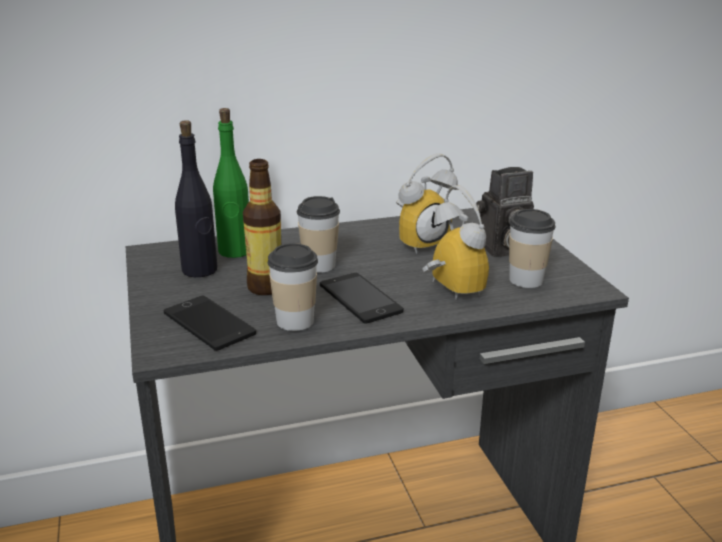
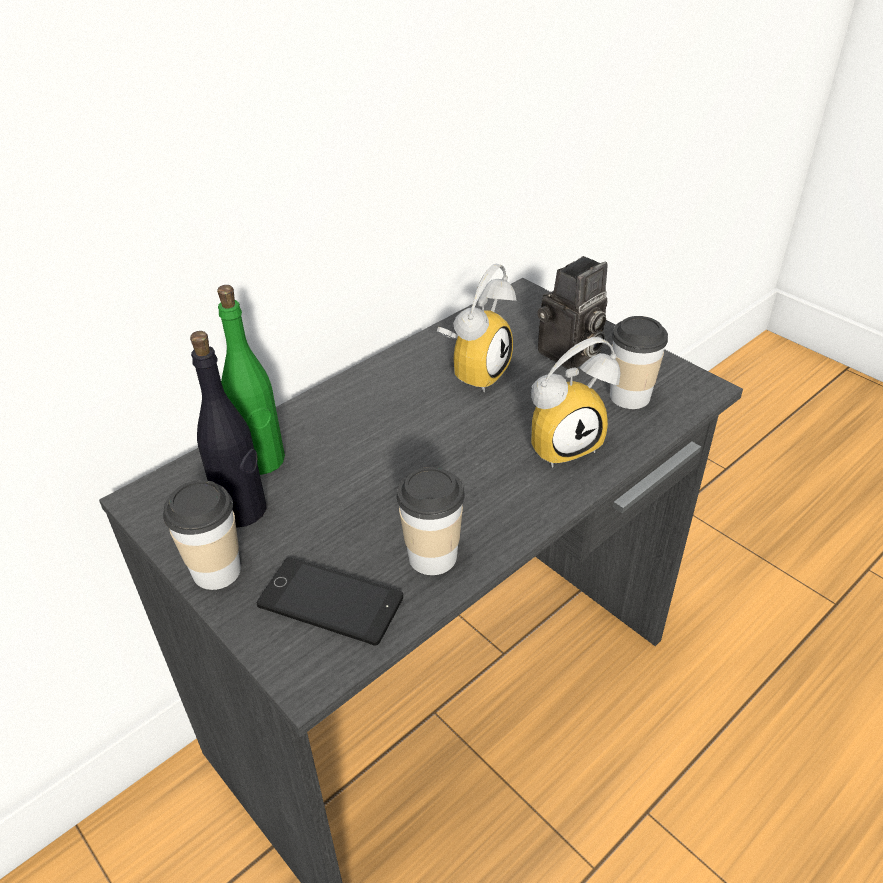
camera: 25 degrees left, 15 degrees up
(265, 287) = (352, 511): bottle -> none
(319, 265) = (387, 449): cup -> cup (216, 570)
(360, 298) = (478, 490): phone -> none
(447, 290) = (563, 442): alarm clock -> alarm clock turned 120 degrees clockwise

